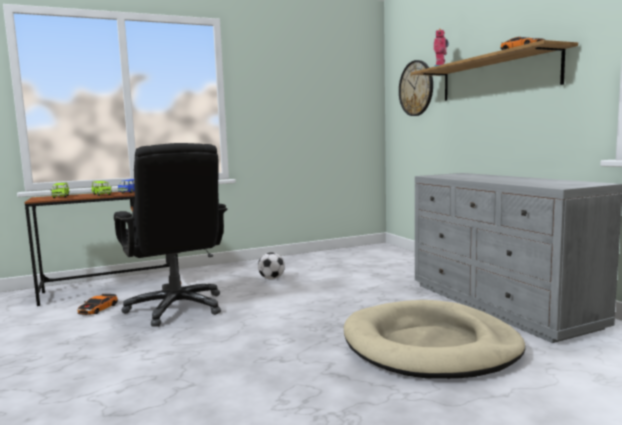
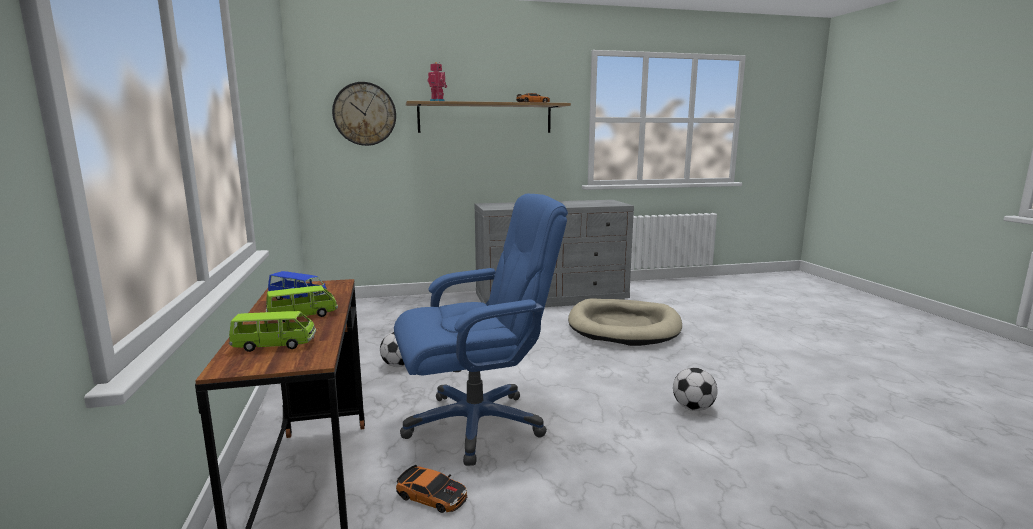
camera: 80 degrees left, 5 degrees up
(177, 308) = (476, 424): black office chair -> blue office chair
(191, 384) = (693, 408): none -> football

